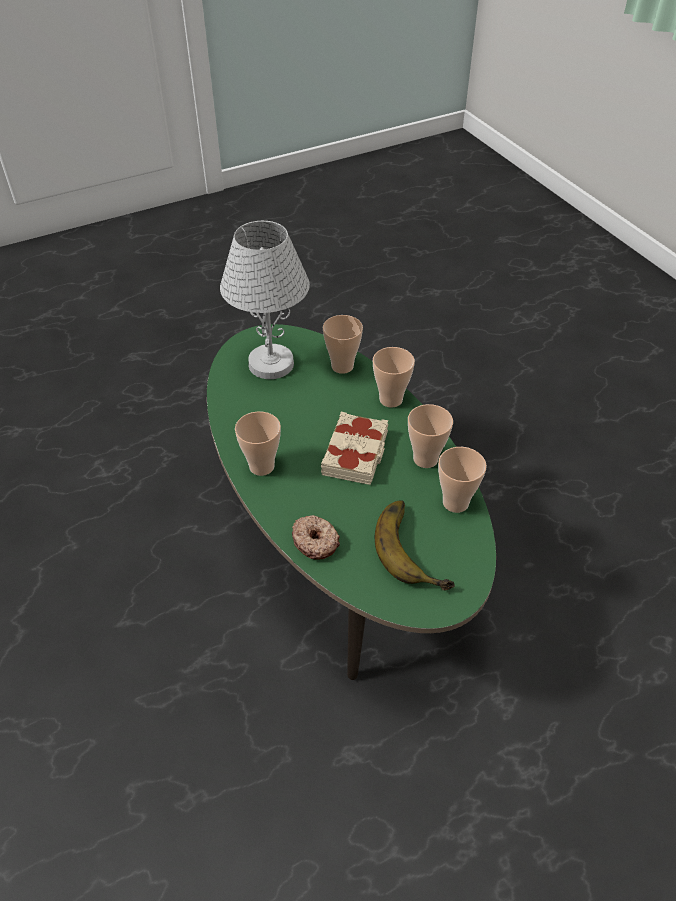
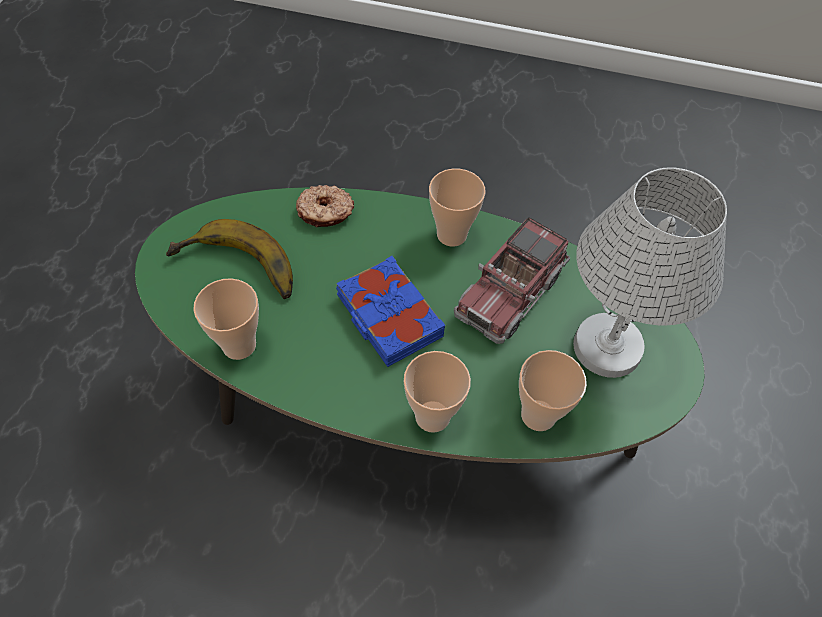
camera: 130 degrees right, 10 degrees up
(277, 416) = (510, 293): none -> toy truck
(356, 453) = (388, 317): beige book -> blue book
(425, 459) = (315, 370): cup -> none

